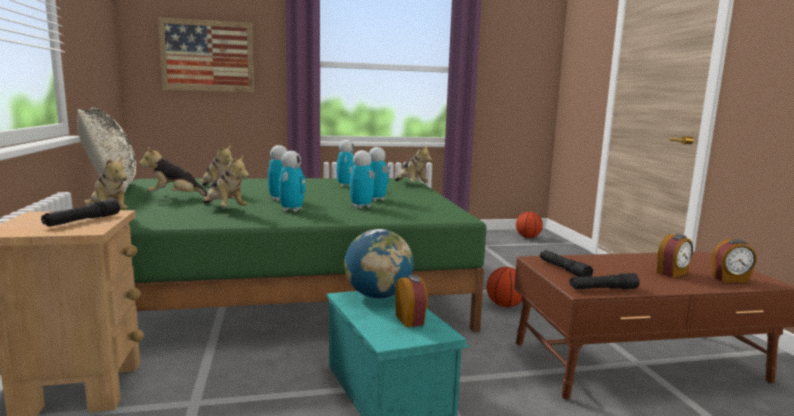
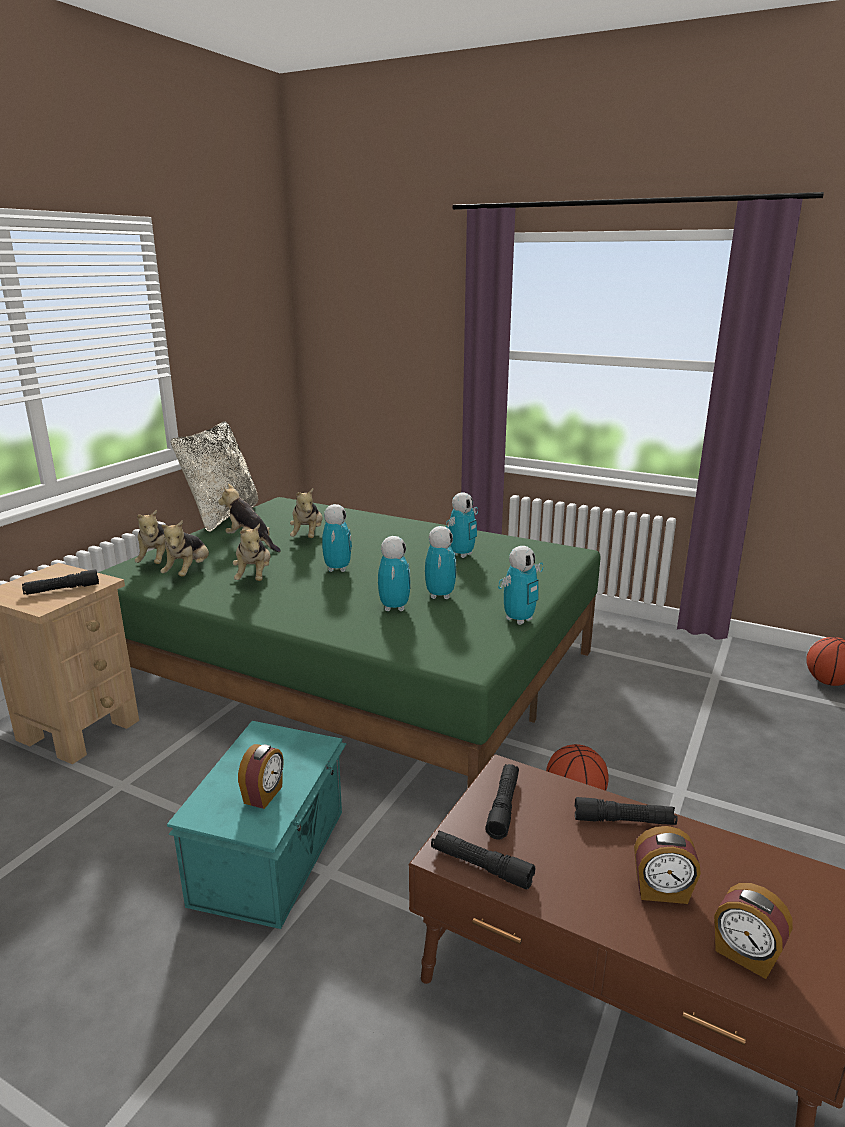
camera: 40 degrees right, 10 degrees up
(207, 56) = (381, 343): picture -> none
(292, 210) = (311, 595): toy robot -> toy robot (519, 619)
(378, 296) = (291, 744): globe -> none
(411, 185) = (553, 570): plush toy -> plush toy (188, 572)
(614, 260) = (624, 821): none -> black flashlight

